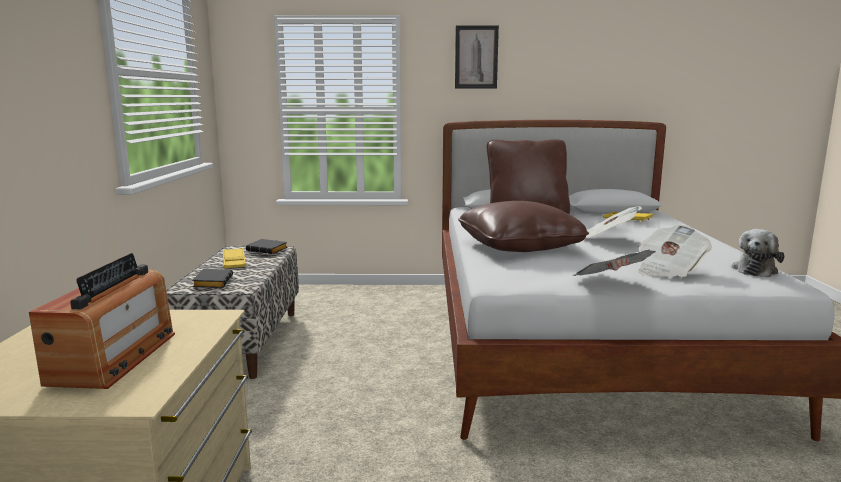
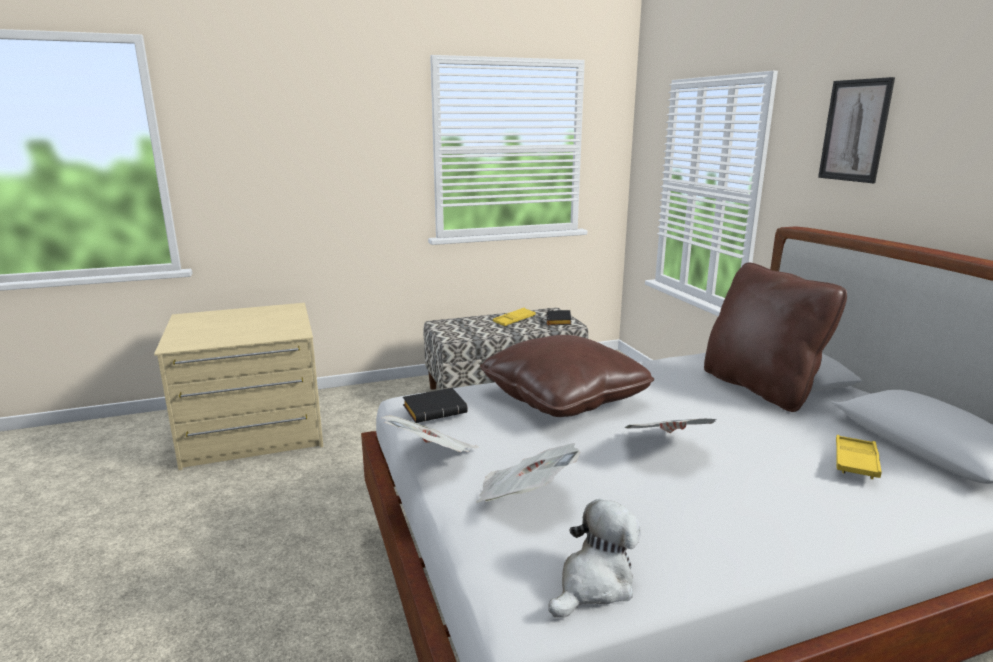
camera: 70 degrees right, 5 degrees up
(114, 357) = (228, 329): radio -> none
(212, 282) = (457, 327): black book -> black book (436, 410)
(755, 270) = (594, 584): plush toy -> plush toy turned 120 degrees clockwise

